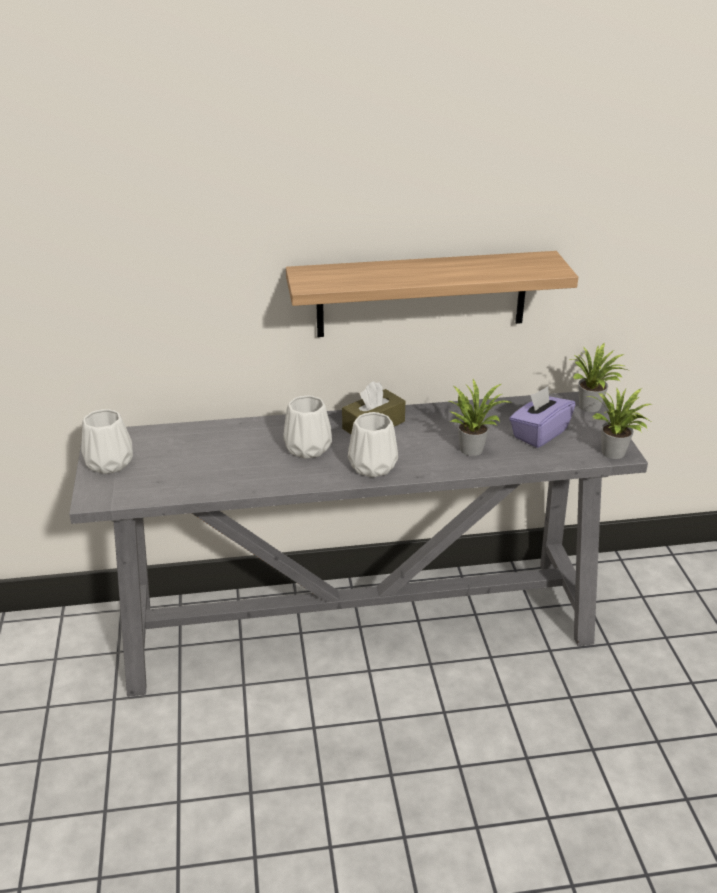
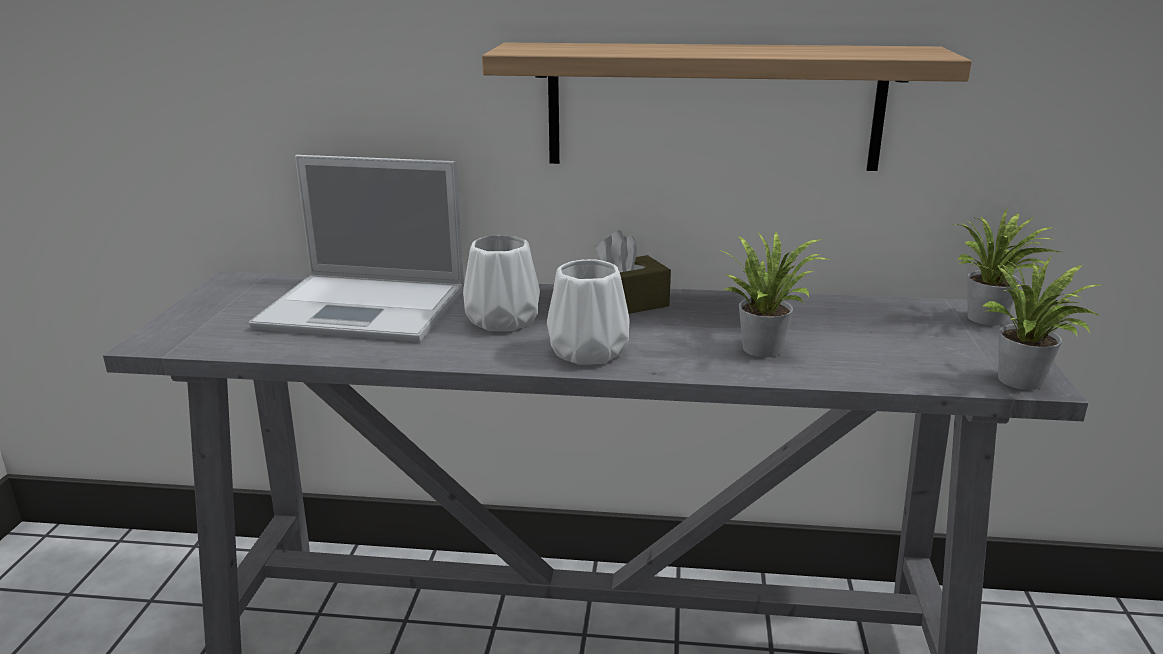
camera: 15 degrees right, 10 degrees down
(109, 462) = (215, 305): white vase -> none
(214, 450) = (367, 308): none -> laptop
(539, 433) = (887, 342): purple tissue box -> none

